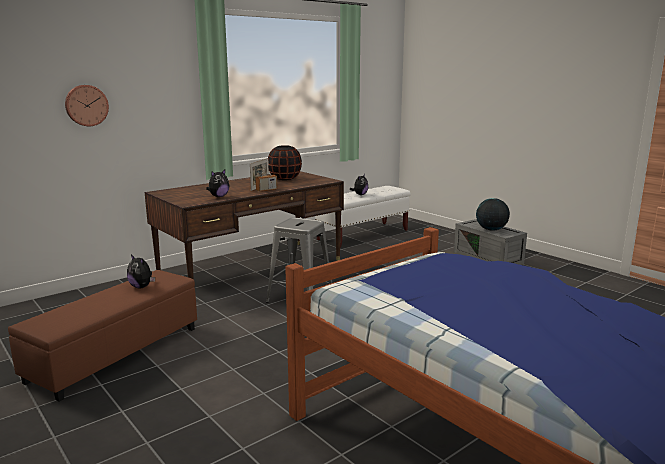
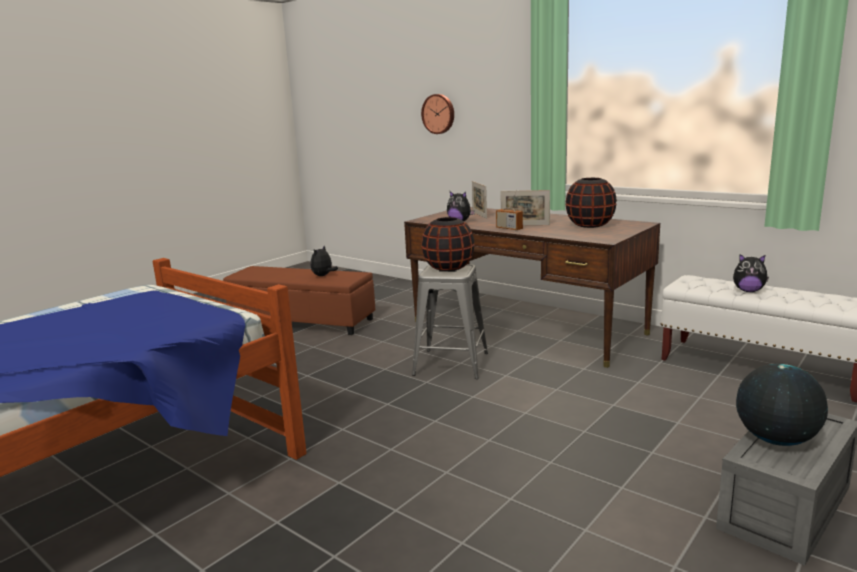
camera: 80 degrees right, 0 degrees up
(198, 191) = (479, 215): none -> picture frame
(295, 222) = (448, 268): none -> black vase

